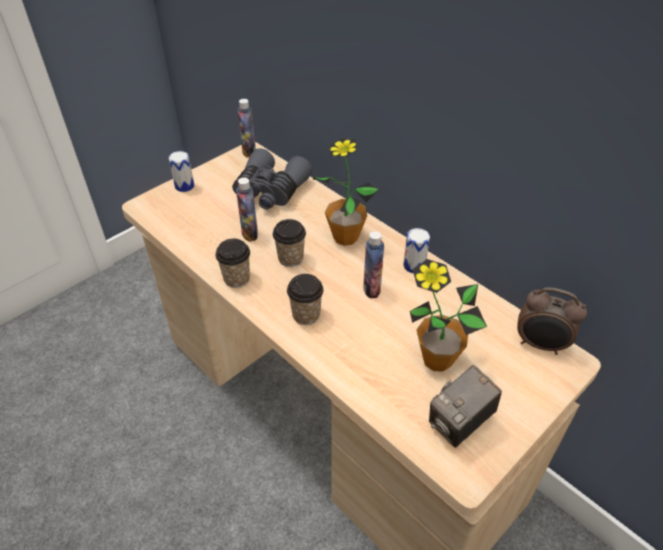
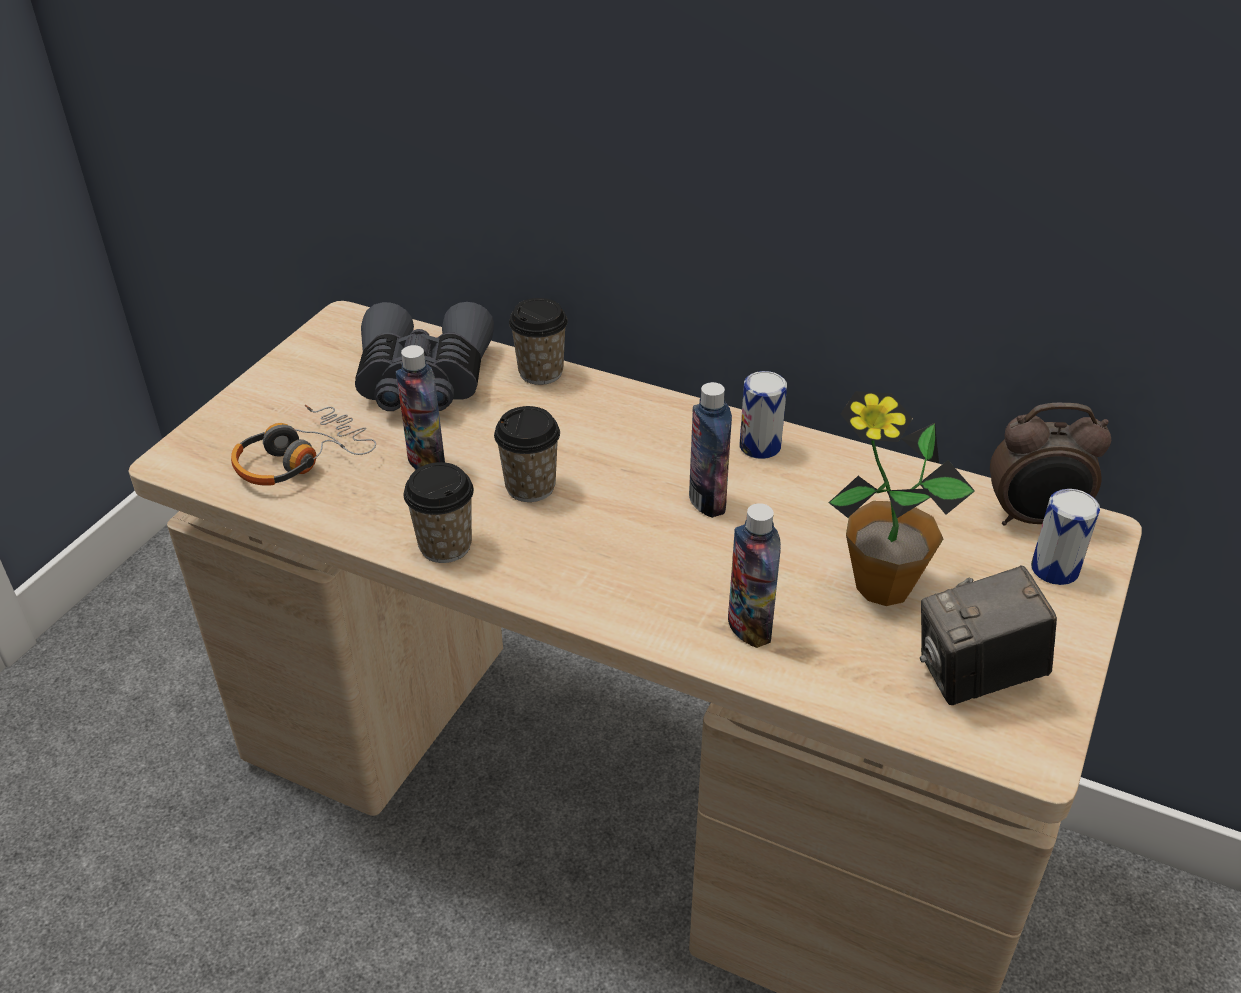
camera: 20 degrees left, 5 degrees down
(184, 186) = (245, 407): can -> can (1054, 569)
(195, 218) = (301, 459): none -> headphones
(249, 151) = (343, 320): bottle -> bottle (749, 627)
(306, 315) = (613, 574): cup -> cup (541, 372)
(345, 237) = (611, 427): potted plant -> none
(459, 424) = (976, 677): camera -> camera turned 45 degrees clockwise

